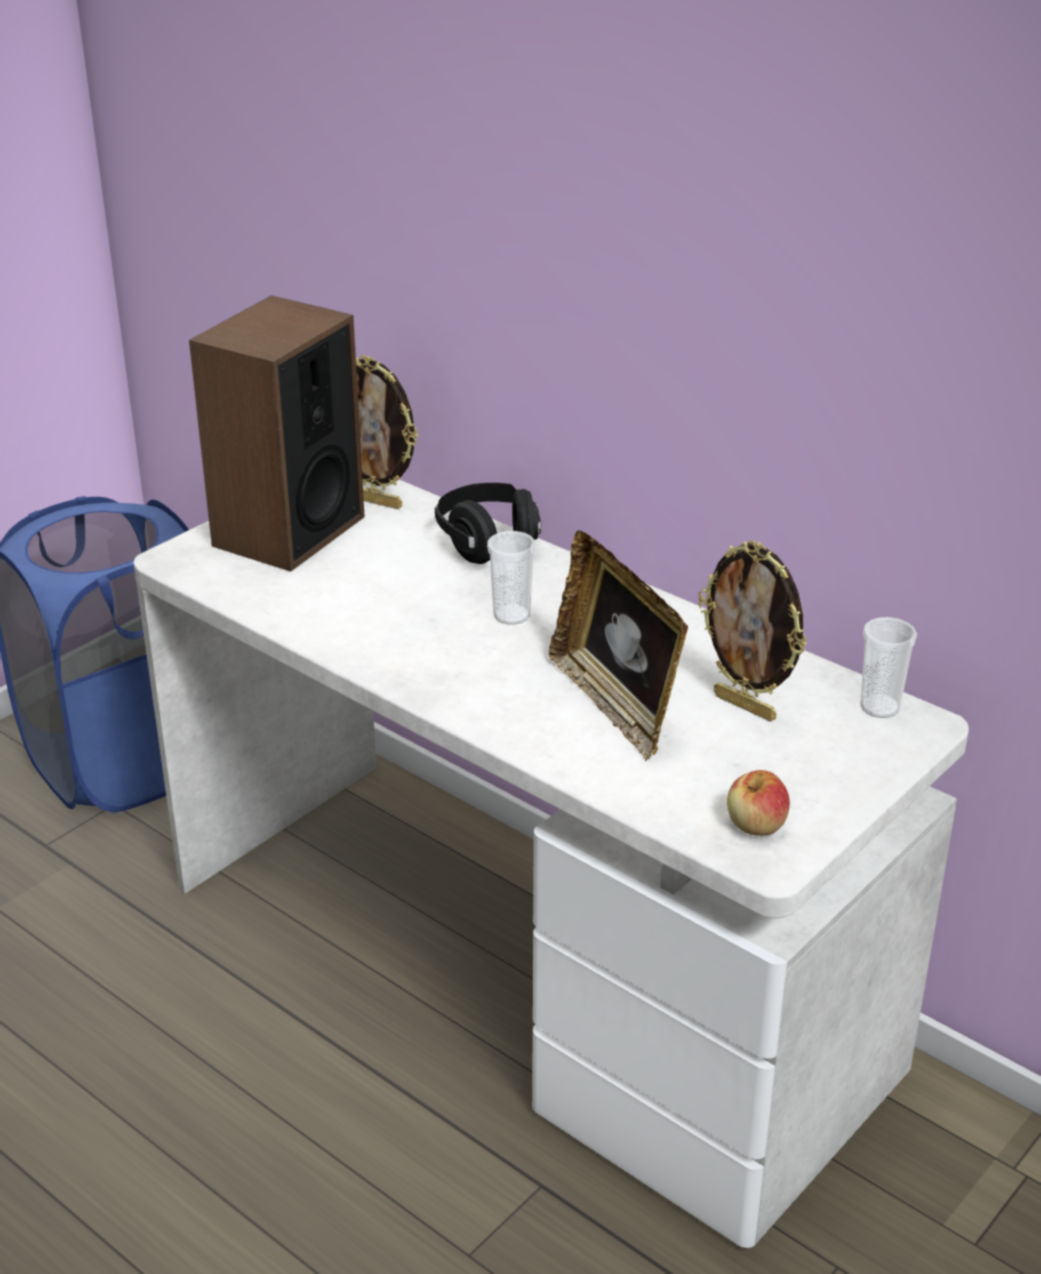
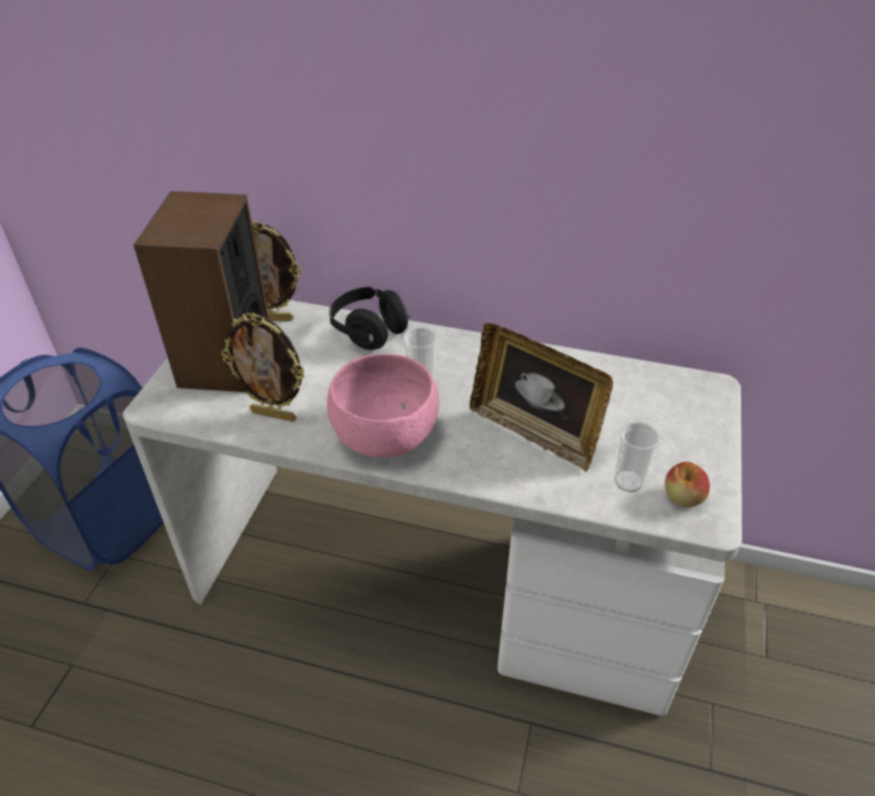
camera: 25 degrees left, 10 degrees up
(421, 656) = (384, 435): none -> pink bowl
(746, 706) = (610, 407): picture frame -> picture frame (274, 415)
(879, 707) = (683, 383): cup -> cup (628, 481)

